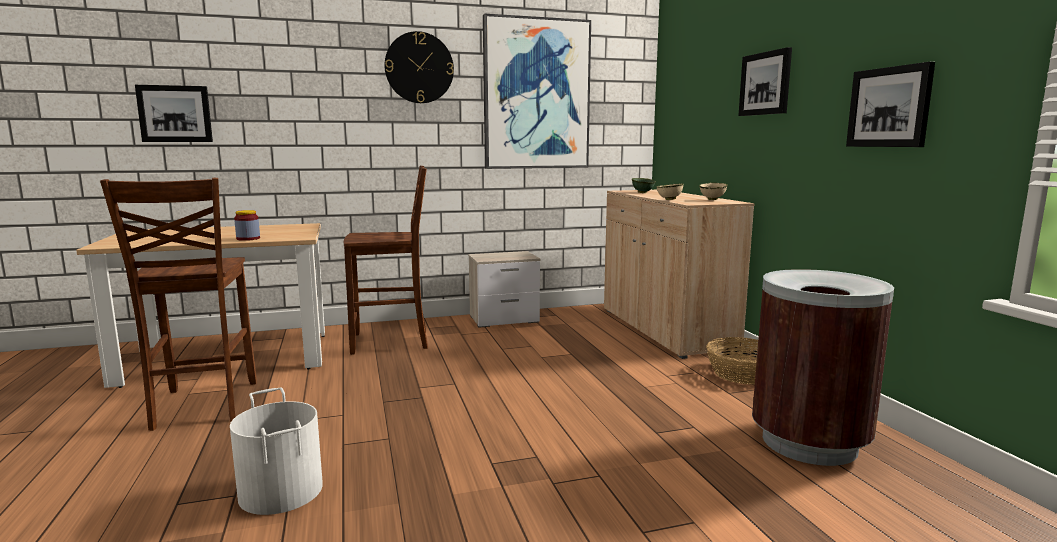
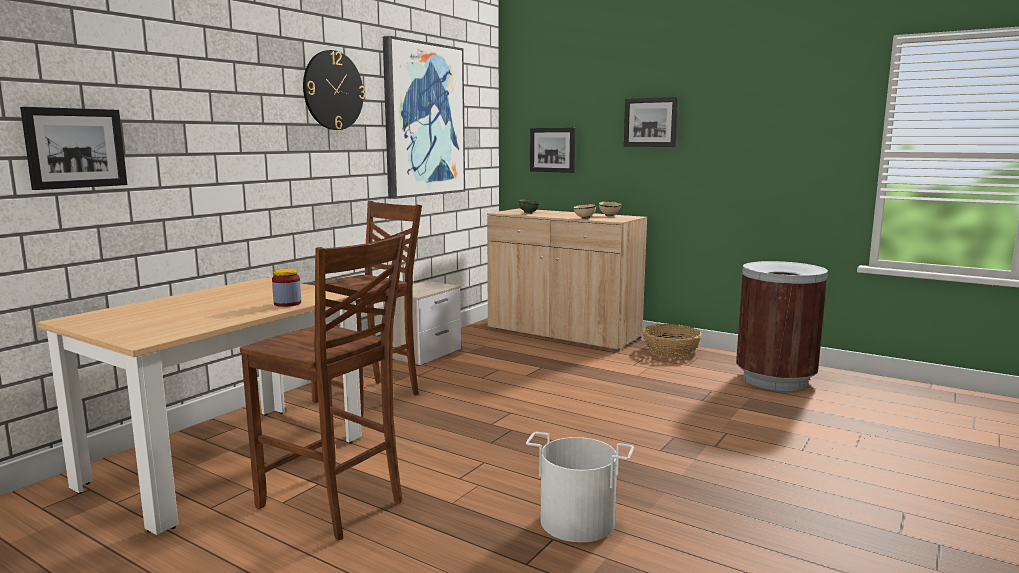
camera: 40 degrees left, 0 degrees up
(889, 107) = (773, 148): picture -> picture (553, 150)

